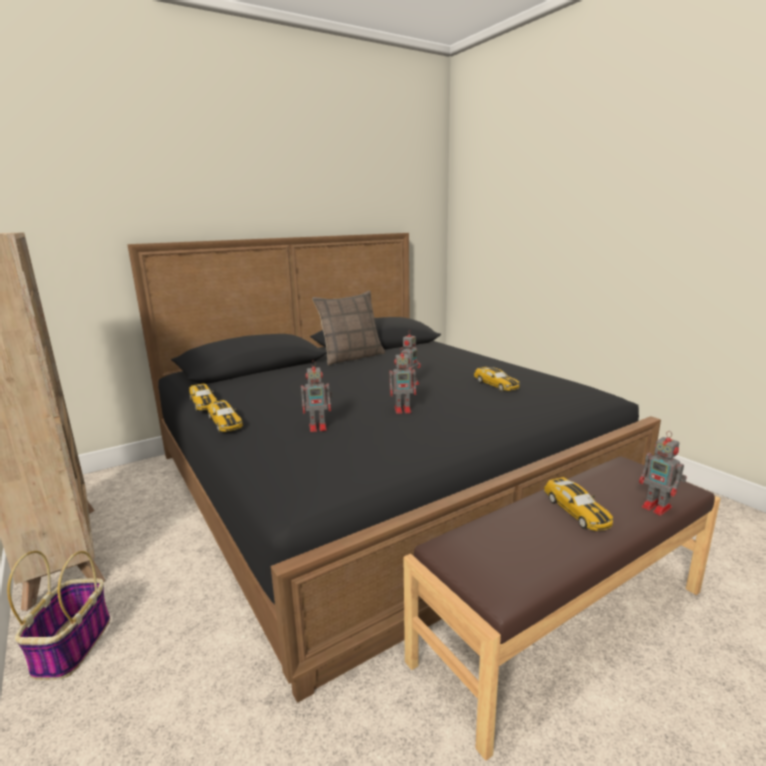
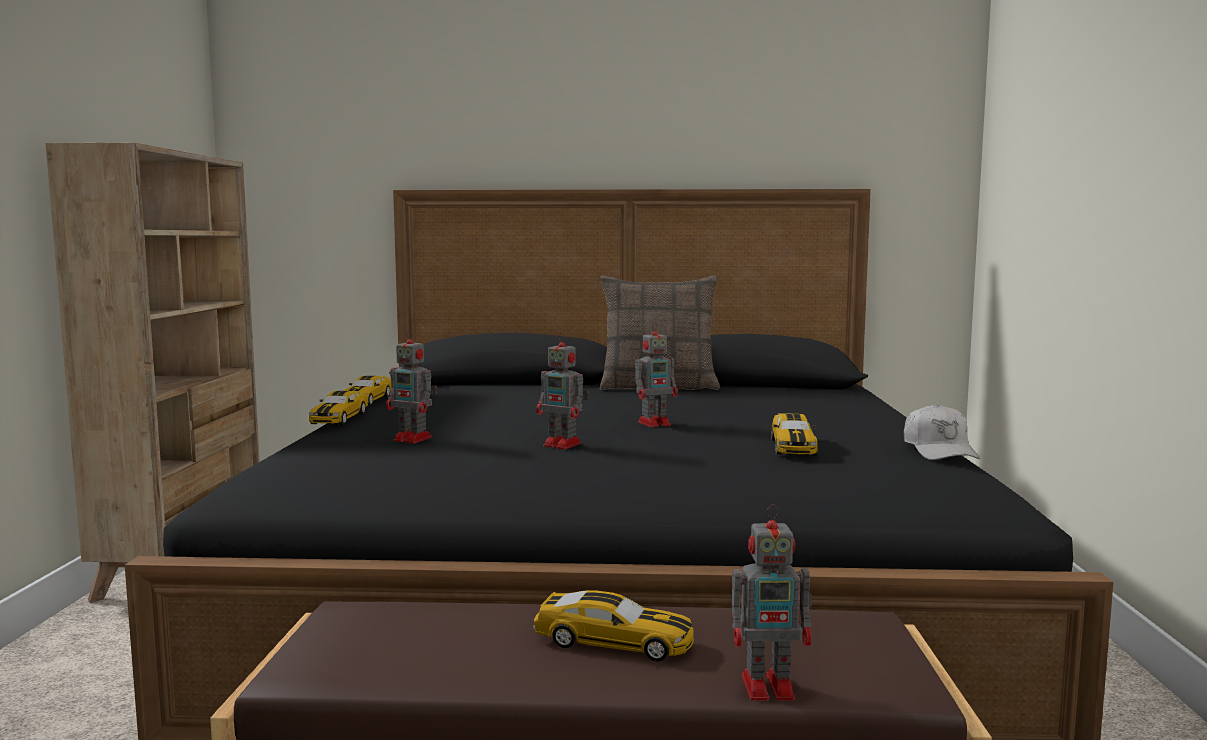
camera: 35 degrees right, 10 degrees down
(73, 644) = (78, 645): basket -> none
(544, 373) = (939, 451): none -> white cap
(577, 511) = (614, 642): toy car -> toy car turned 90 degrees counterclockwise
(658, 508) = (771, 687): toy robot -> toy robot turned 90 degrees counterclockwise

